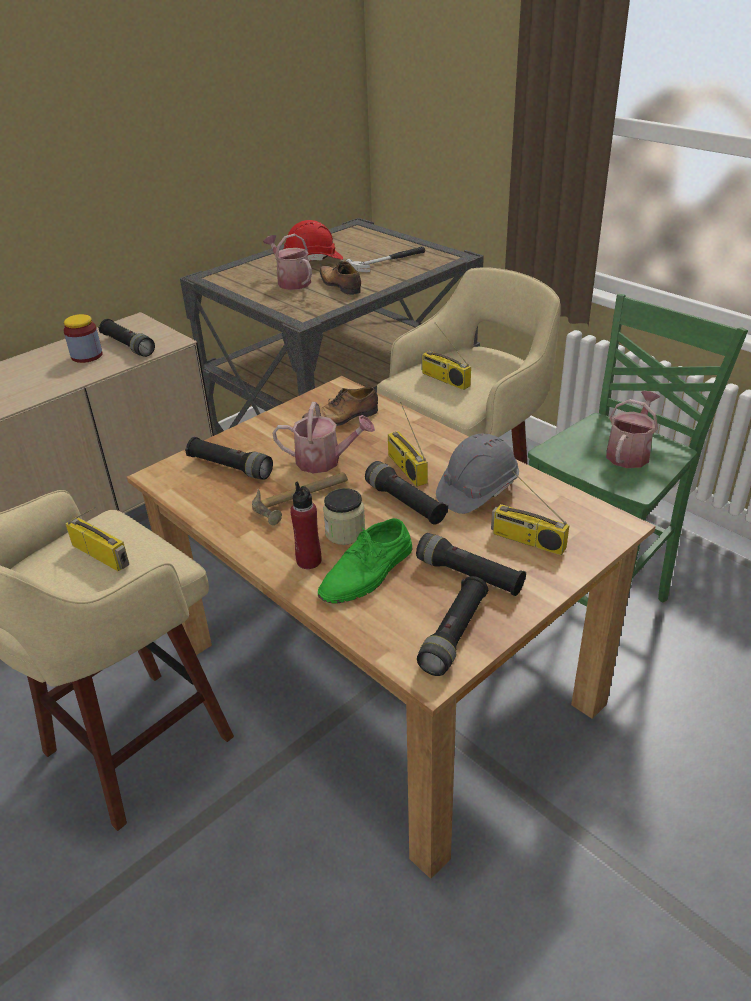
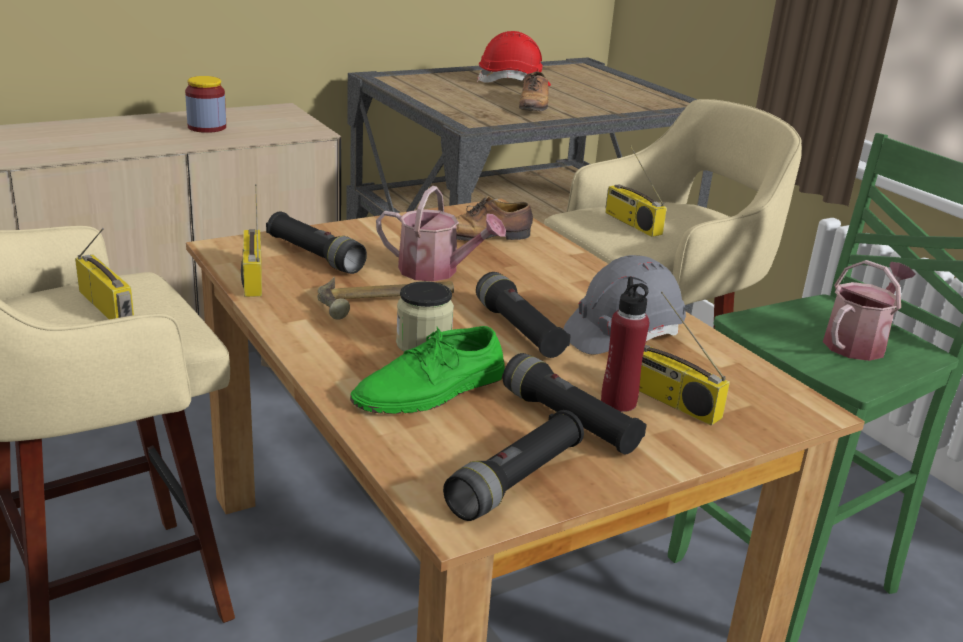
camera: 10 degrees right, 10 degrees down
(128, 346) = (259, 127): black flashlight -> none
(291, 281) = (476, 94): watering can -> none
(309, 561) = (360, 363): red bottle -> red bottle (618, 402)
(340, 285) = (533, 106): shoe -> shoe turned 150 degrees counterclockwise
(388, 261) = (605, 96): hammer -> none
(405, 468) = (537, 296): radio -> radio (251, 277)

